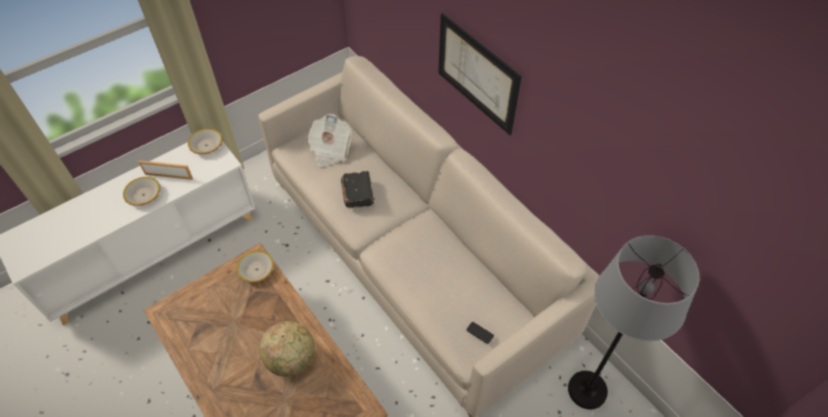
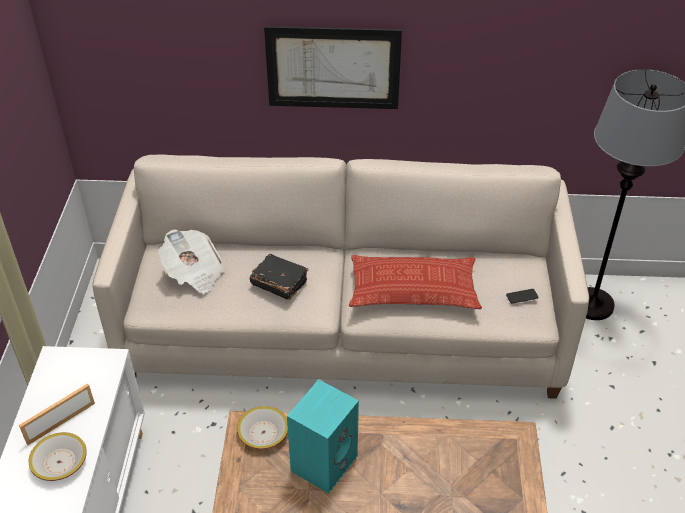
camera: 50 degrees left, 10 degrees down
(206, 145) = (60, 364): bowl -> none
(259, 314) = (324, 461): none -> turquoise speaker
(291, 359) = (407, 464): globe -> none
(421, 265) = (413, 289): none -> pillow

